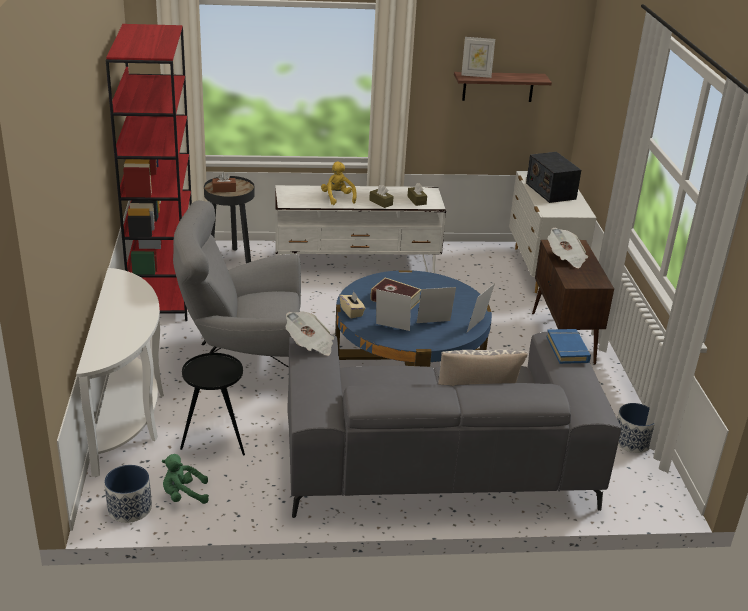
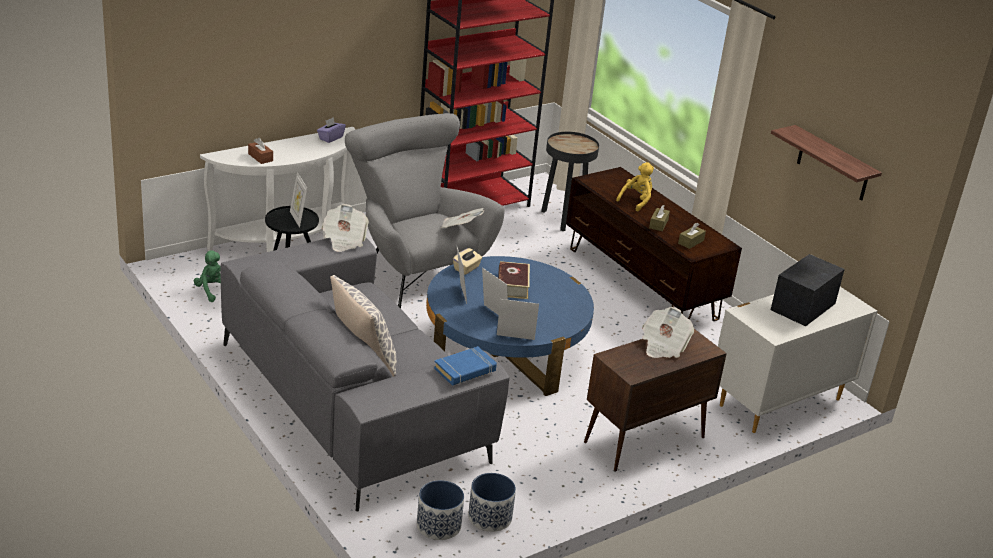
camera: 60 degrees right, 0 degrees up
(121, 286) = (330, 138): none -> purple tissue box
(129, 508) = (184, 274): planter -> planter (438, 525)
(224, 189) = (567, 143): brown tissue box -> brown tissue box (260, 157)
(286, 292) = (460, 228): none -> newspaper
(356, 263) = (641, 283): white tv stand -> brown tv stand
(476, 75) = (803, 136): picture frame -> picture frame (298, 219)

